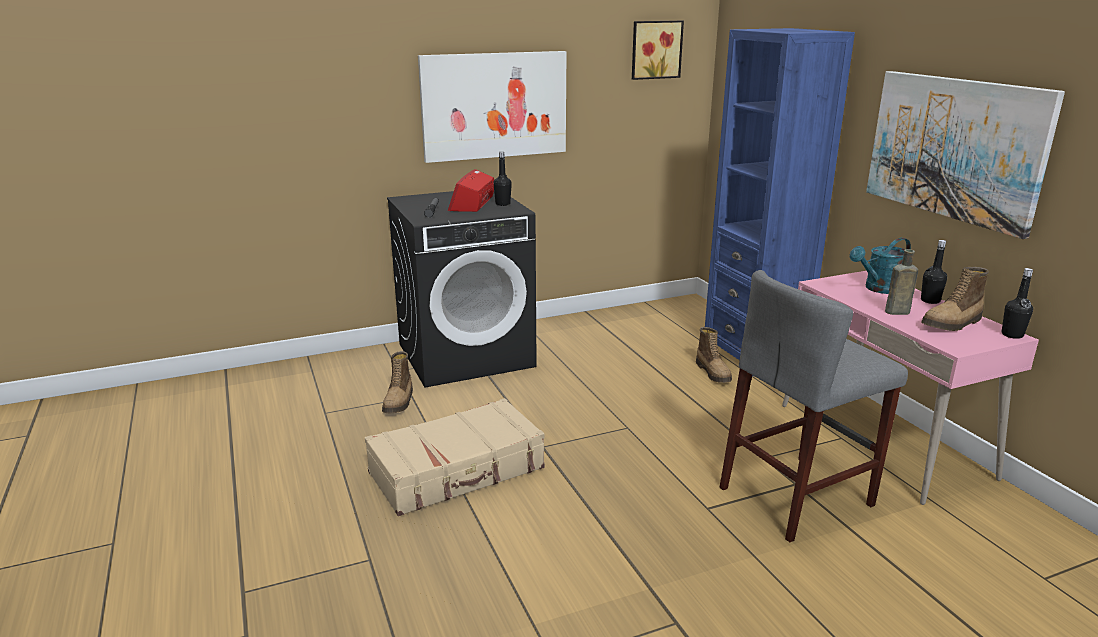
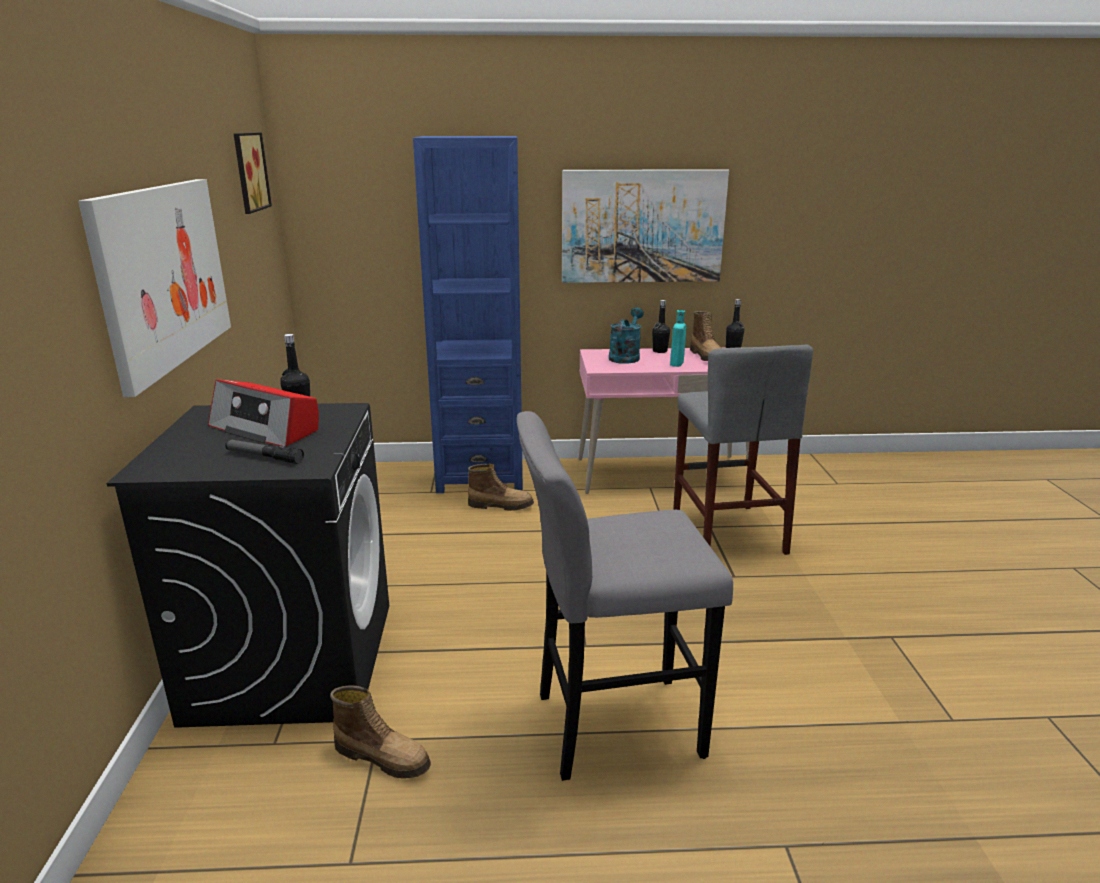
camera: 70 degrees left, 0 degrees up
(458, 471) = (609, 726): beige suitcase -> grey stool
(879, 289) = (625, 357): turquoise watering can -> turquoise watering can turned 150 degrees counterclockwise
(895, 312) = (676, 364): brown bottle -> turquoise bottle

